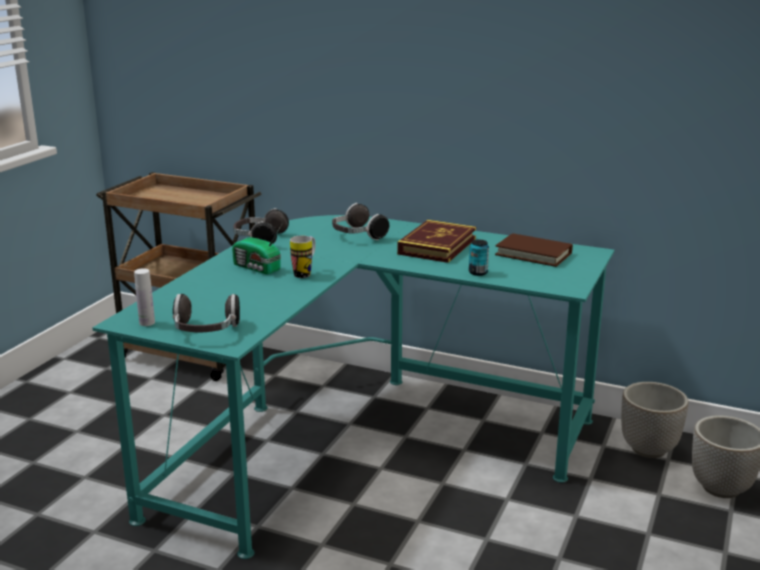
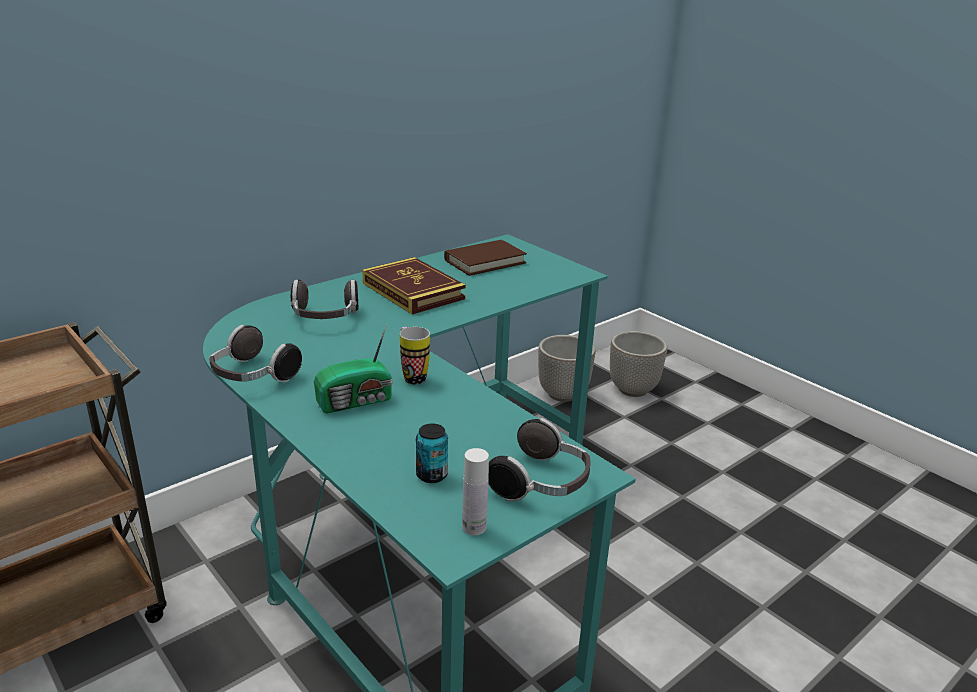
camera: 65 degrees left, 5 degrees up
(478, 272) = (506, 294): can -> can (431, 475)

